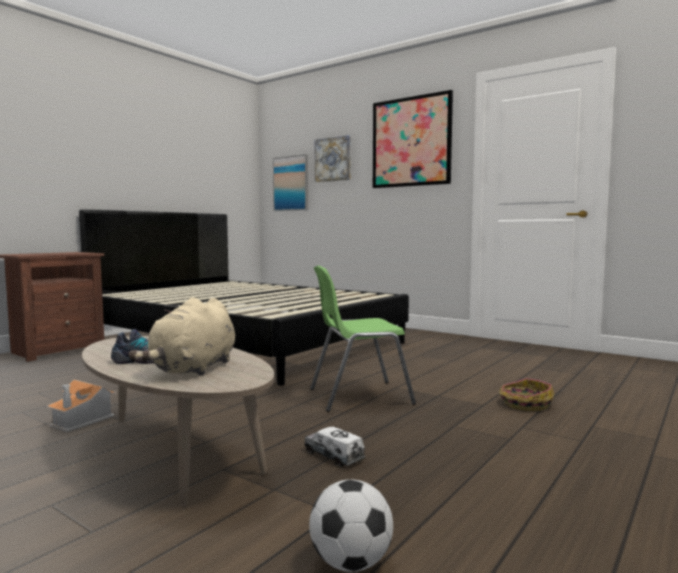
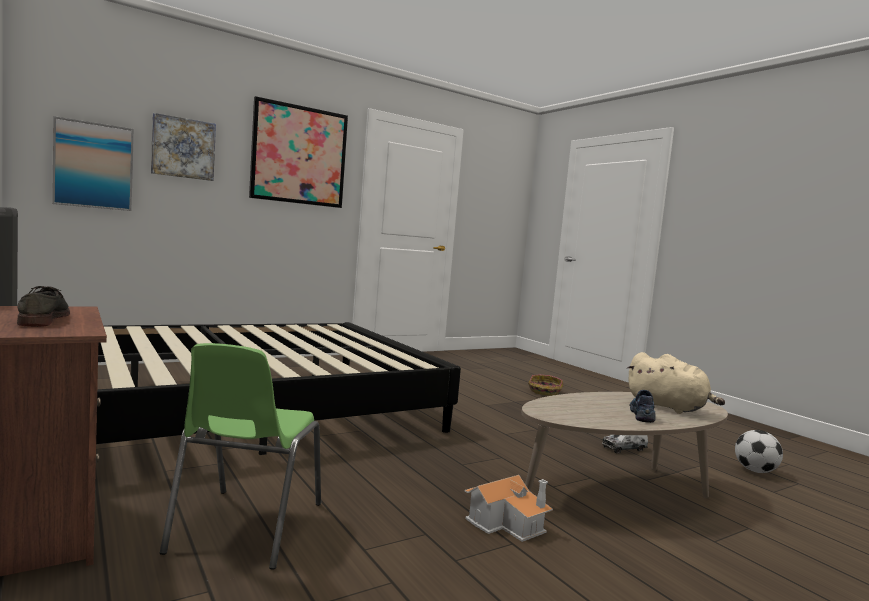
camera: 70 degrees left, 0 degrees up
(52, 253) = (43, 319): none -> grey shoe
(358, 396) = (501, 418): green chair -> green chair (244, 528)

